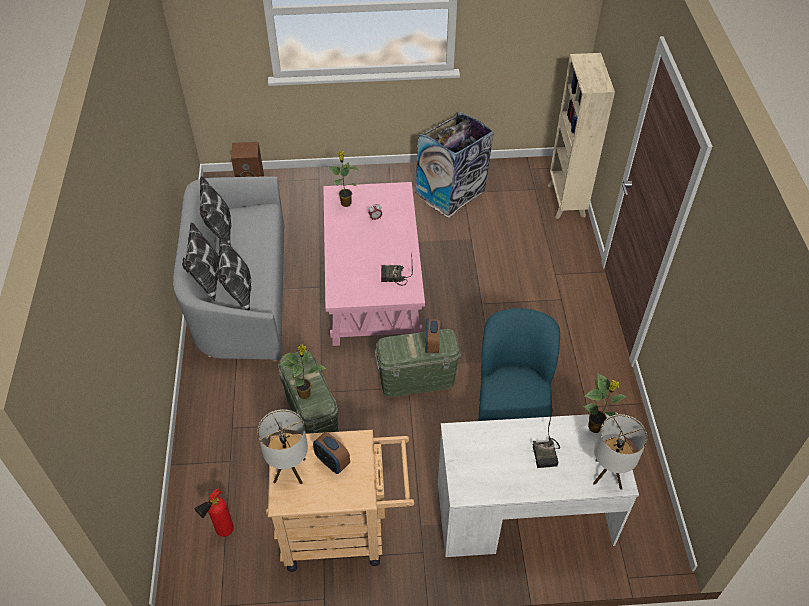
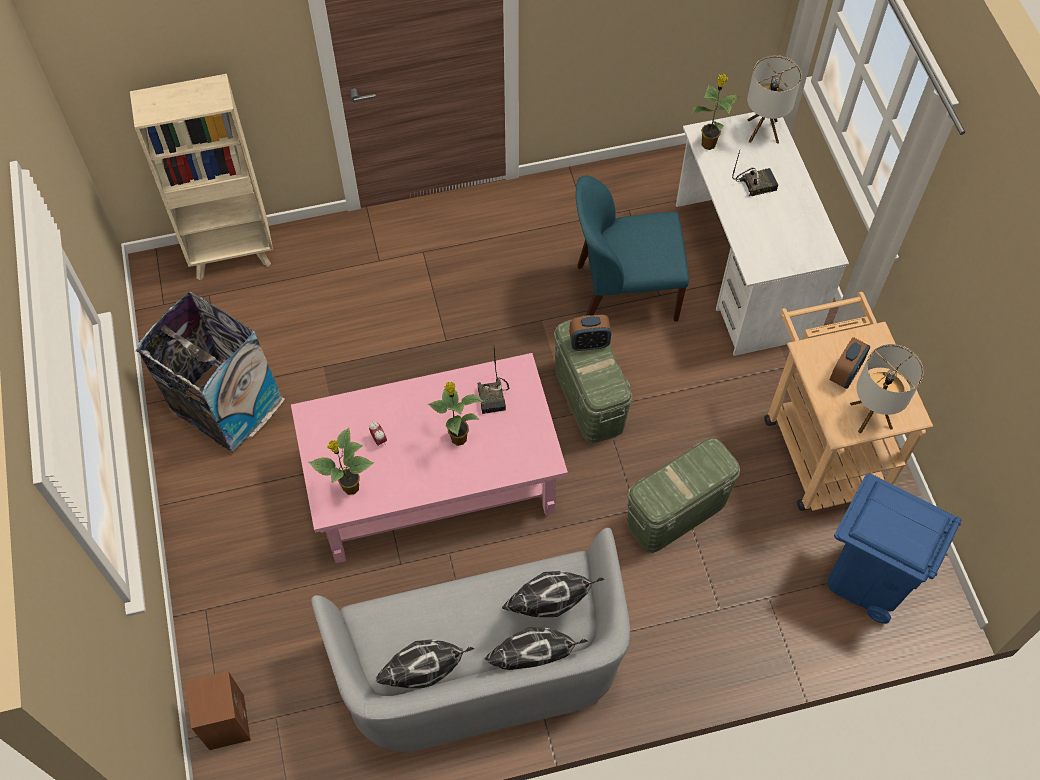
camera: 100 degrees left, 10 degrees up
(221, 532) = (867, 578): fire extinguisher -> blue trash can
(305, 393) = (702, 475): potted plant -> potted plant (457, 437)

